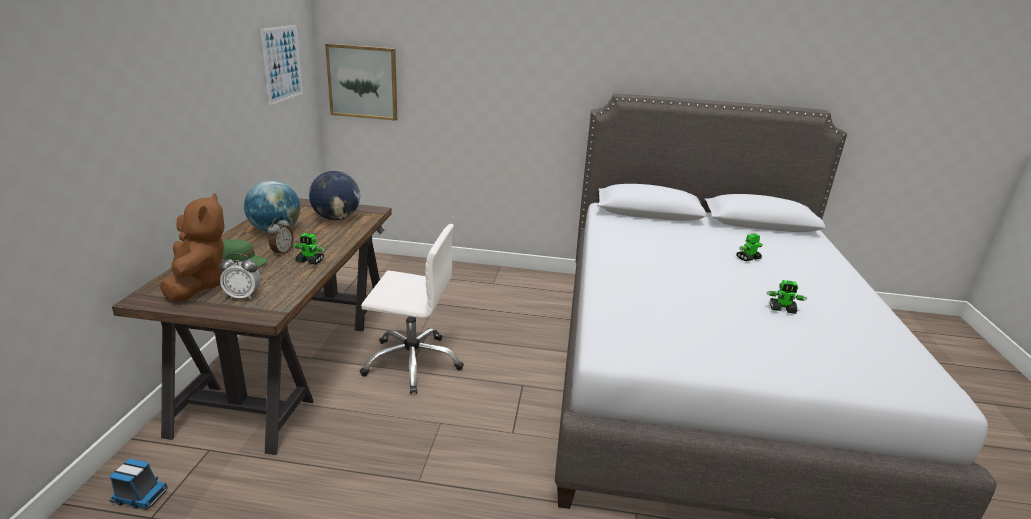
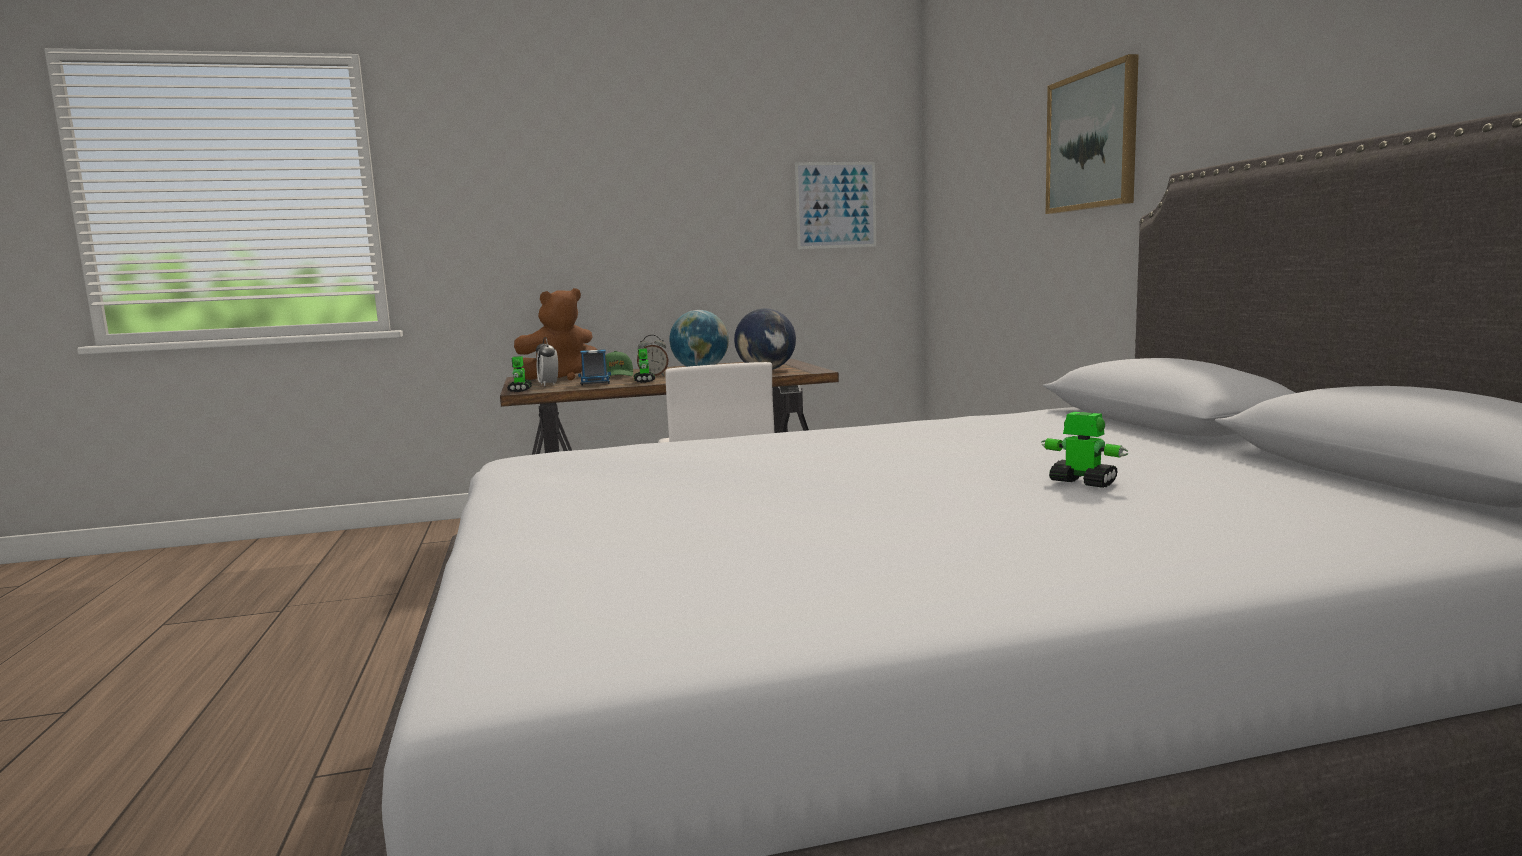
camera: 70 degrees right, 15 degrees down
(139, 496) = (444, 533): toy truck -> toy truck (595, 383)
(363, 82) = (949, 228): picture -> picture (1092, 140)
(782, 309) = (820, 516): toy robot -> toy robot (520, 390)

